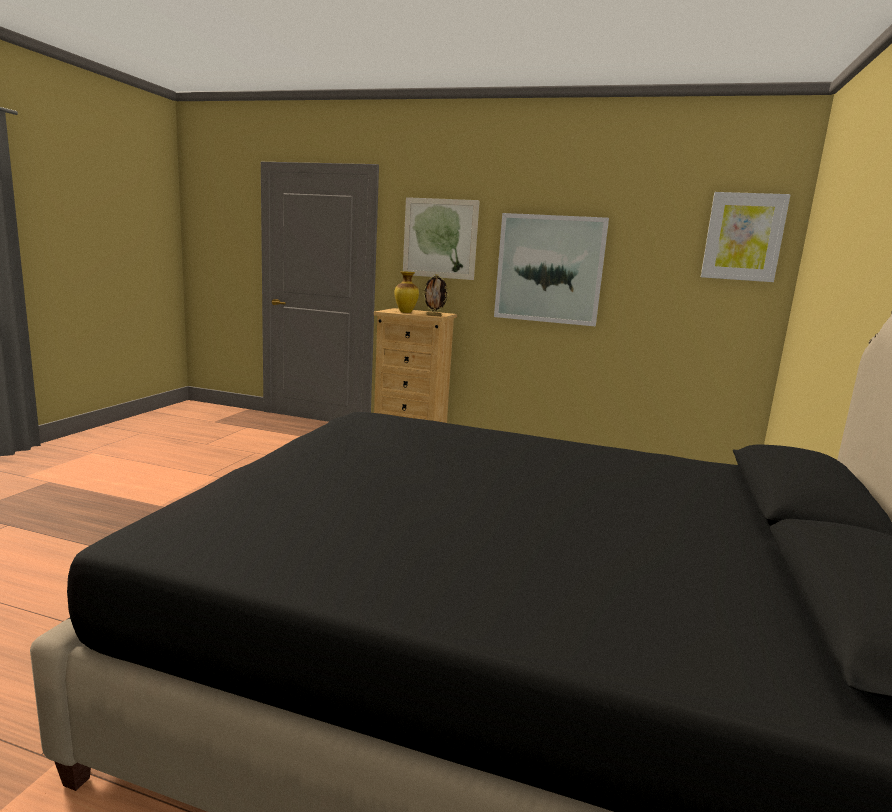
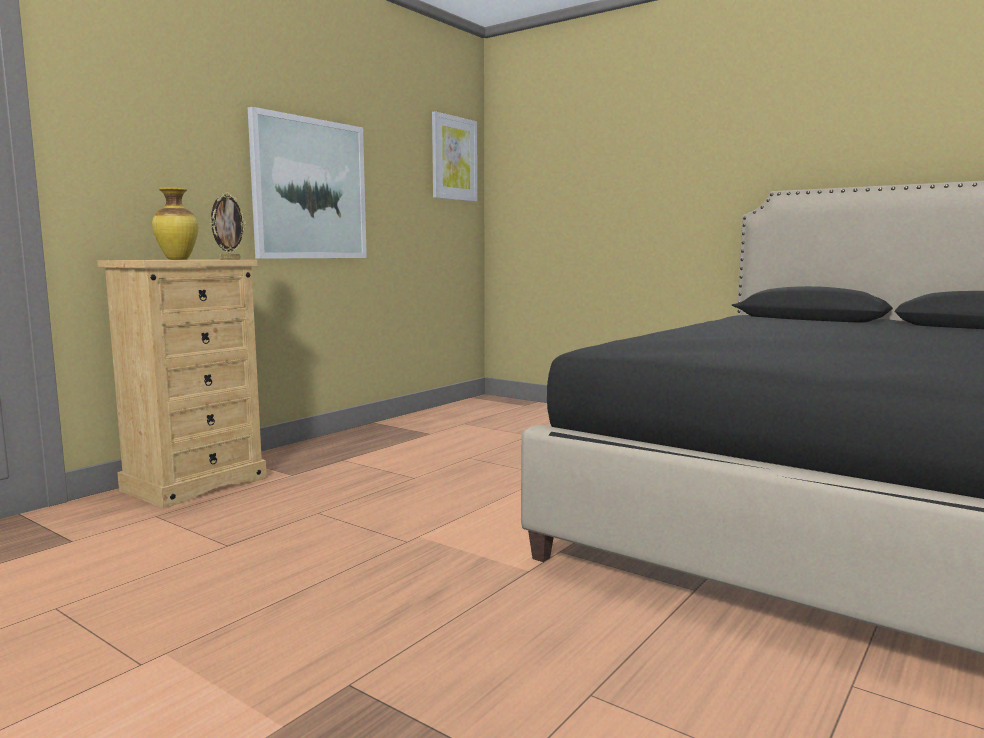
camera: 70 degrees left, 5 degrees down
(440, 238) = (159, 137): picture -> none

